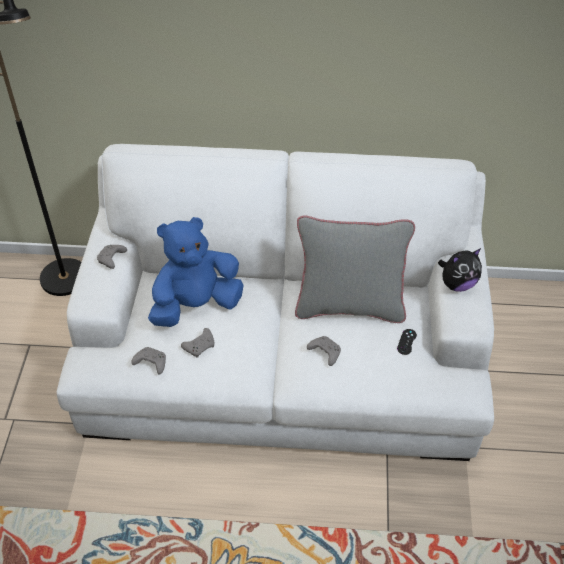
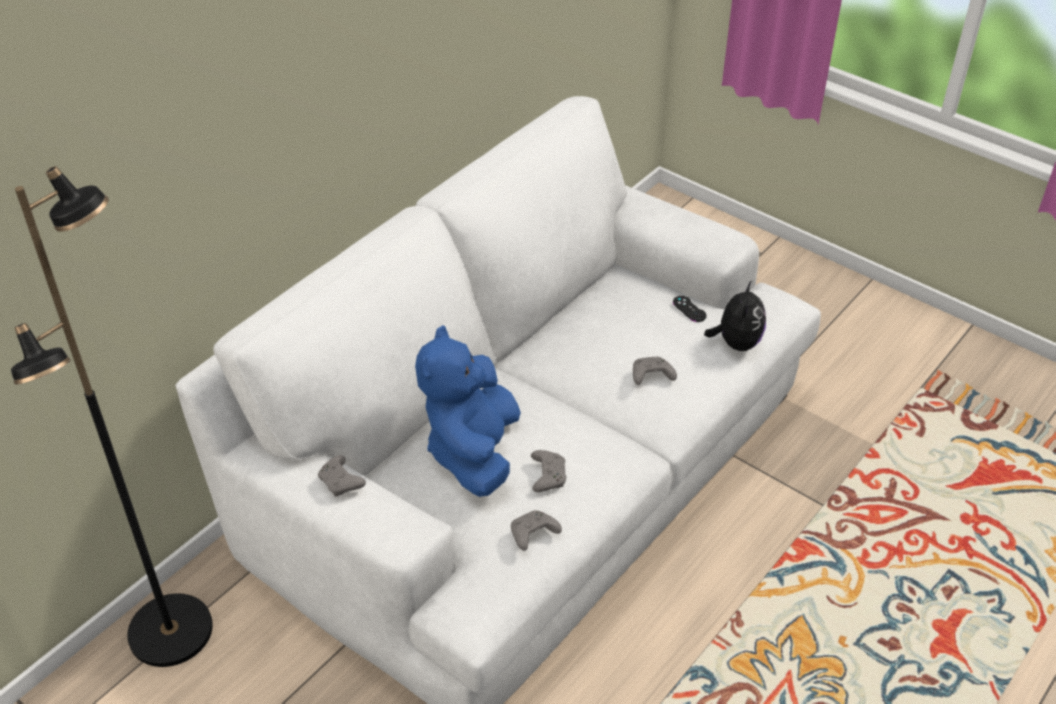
camera: 55 degrees left, 5 degrees down
(349, 306) = (599, 326): grey pillow -> none
(457, 284) = (663, 225): plush toy -> plush toy (736, 343)

